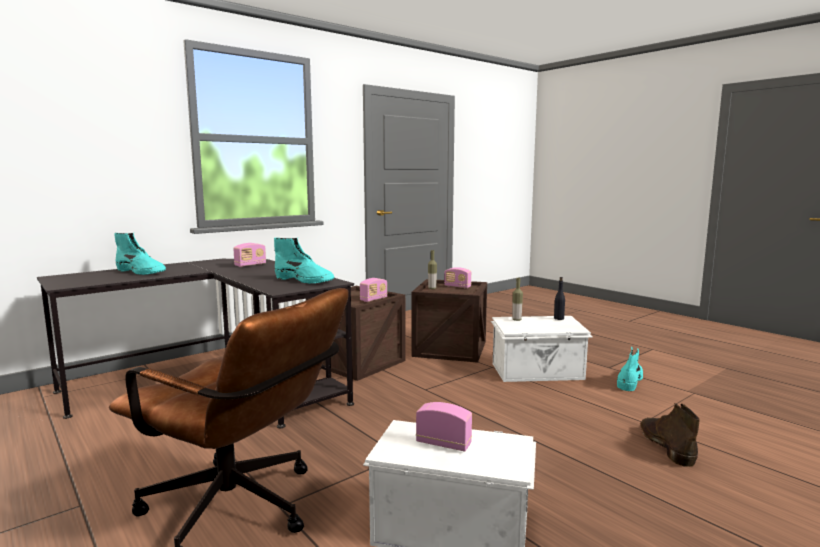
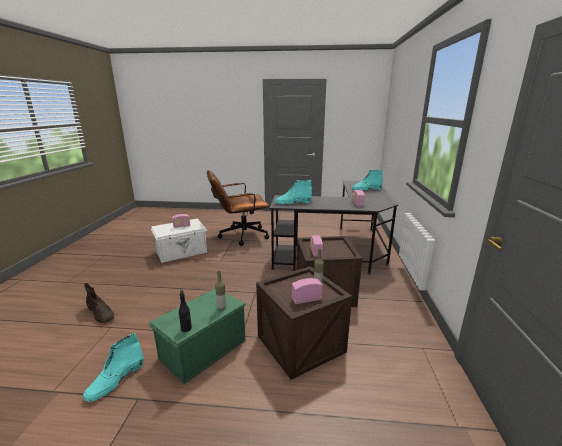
camera: 135 degrees right, 10 degrees up
(538, 372) = (202, 349): white storage box -> green storage box
(629, 380) = (115, 380): turquoise boot -> turquoise boot turned 45 degrees clockwise

